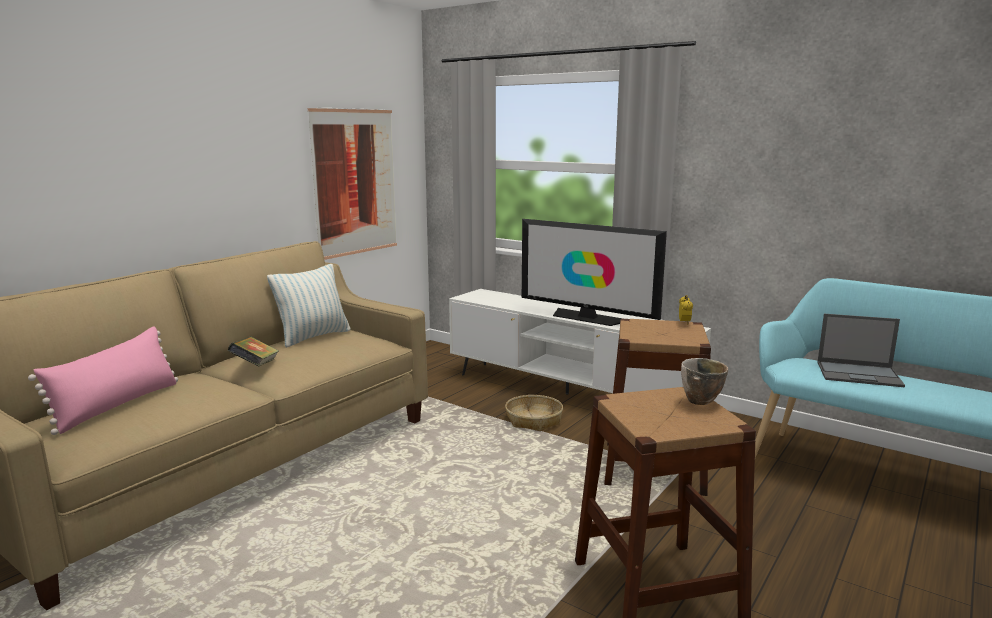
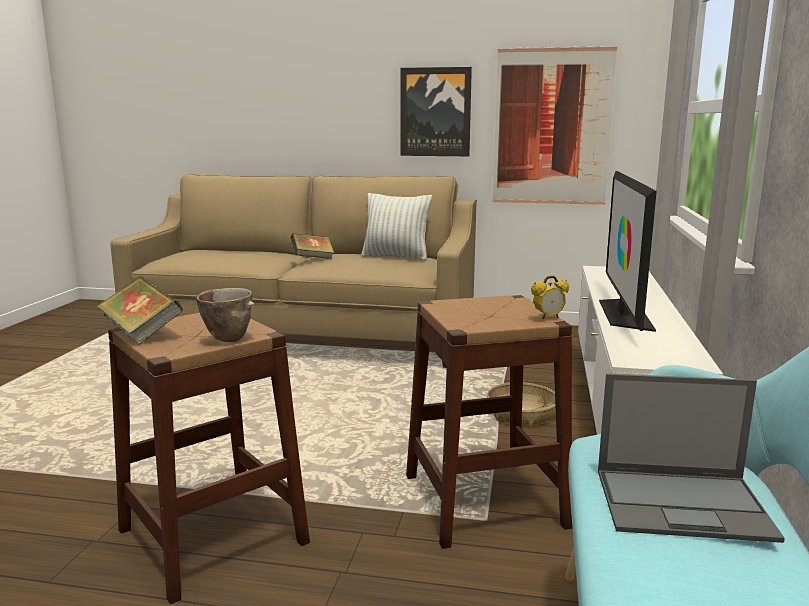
camera: 65 degrees right, 0 degrees up
(117, 405) = (221, 253): pink pillow -> none
(258, 174) = (435, 112): none -> picture
(667, 430) = (141, 333): none -> book
(859, 374) = (684, 504): laptop -> laptop turned 75 degrees counterclockwise

